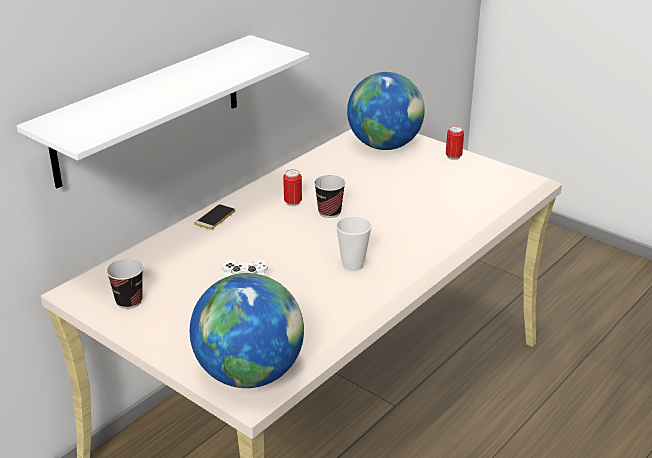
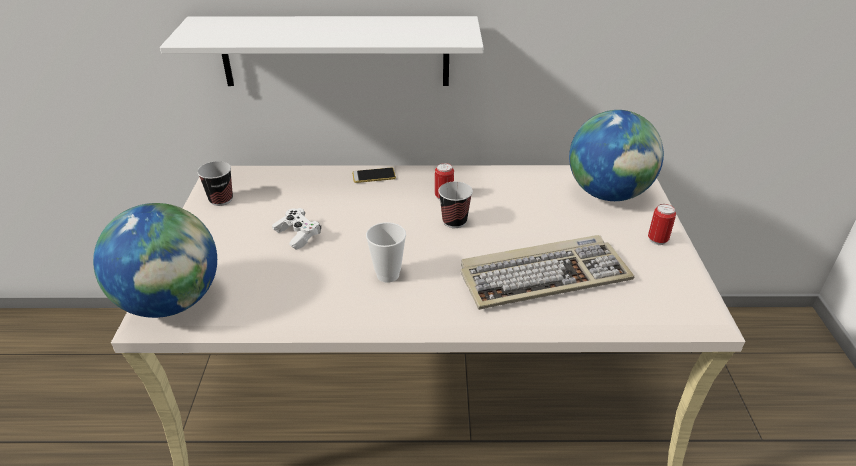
camera: 50 degrees right, 5 degrees up
(434, 209) = (544, 275): none -> keyboard

